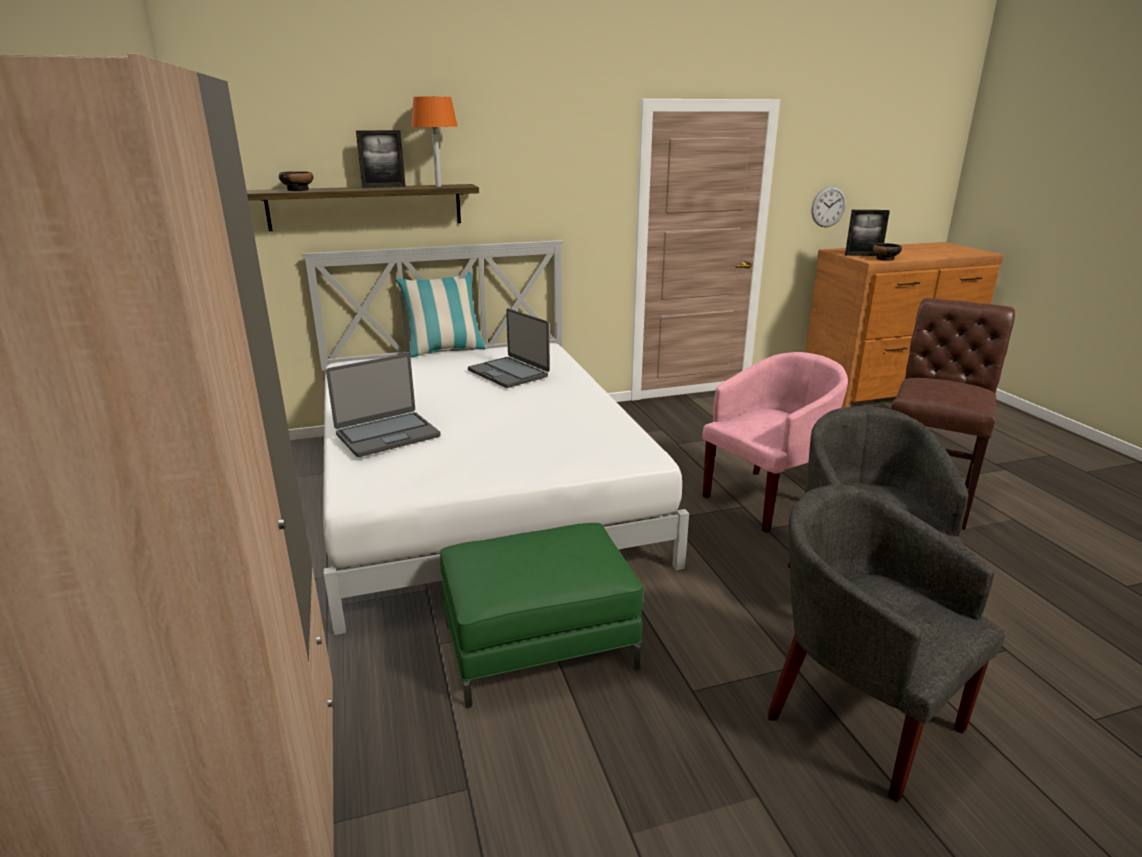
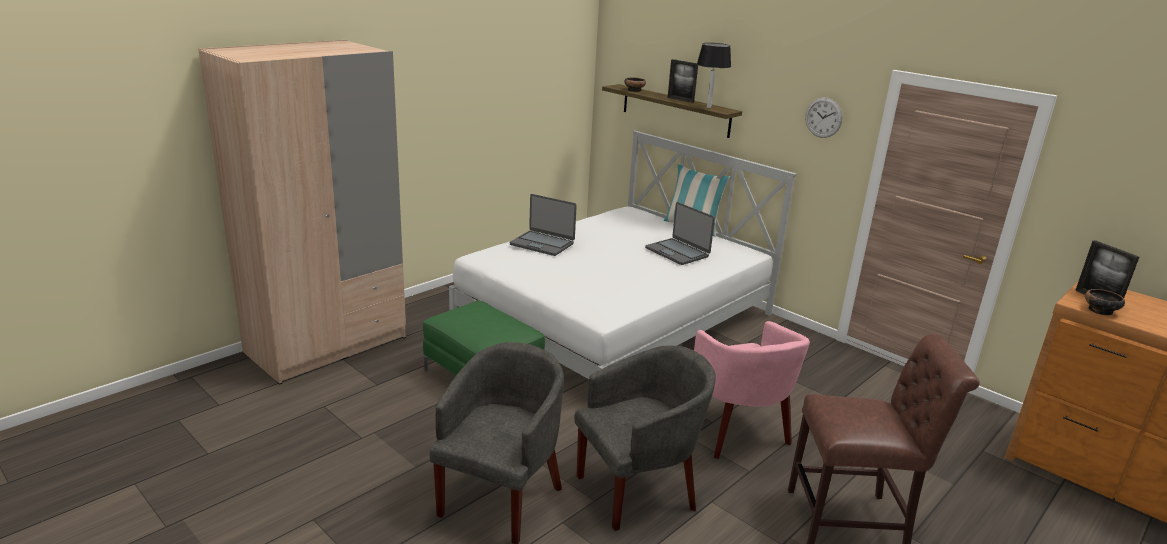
camera: 60 degrees right, 0 degrees up
(438, 186) = (708, 107): orange table lamp -> black table lamp
(509, 373) = (677, 252): laptop -> laptop turned 60 degrees counterclockwise
(767, 499) = (737, 432): pink armchair -> pink armchair turned 45 degrees clockwise
(828, 206) = (1114, 232): wall clock -> wall clock (823, 117)

